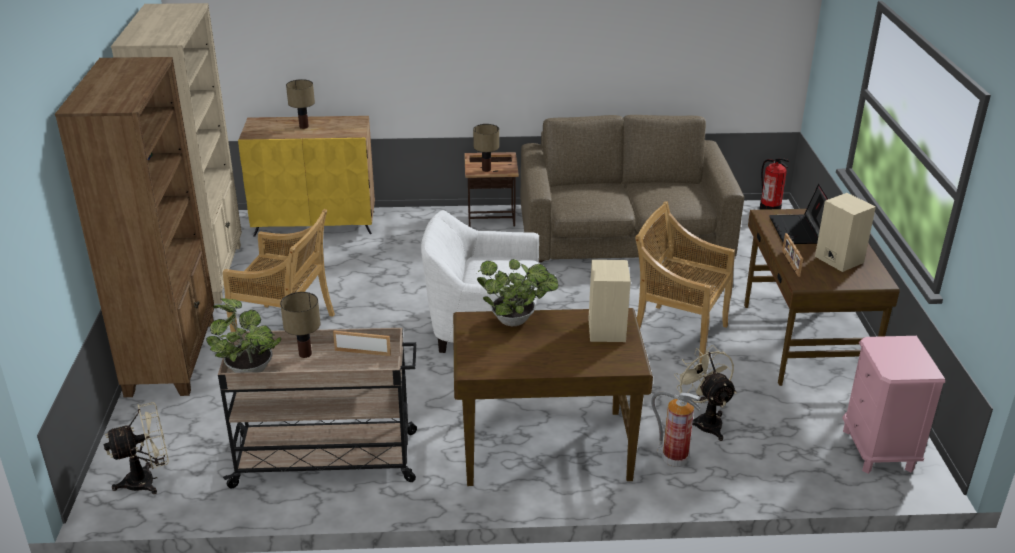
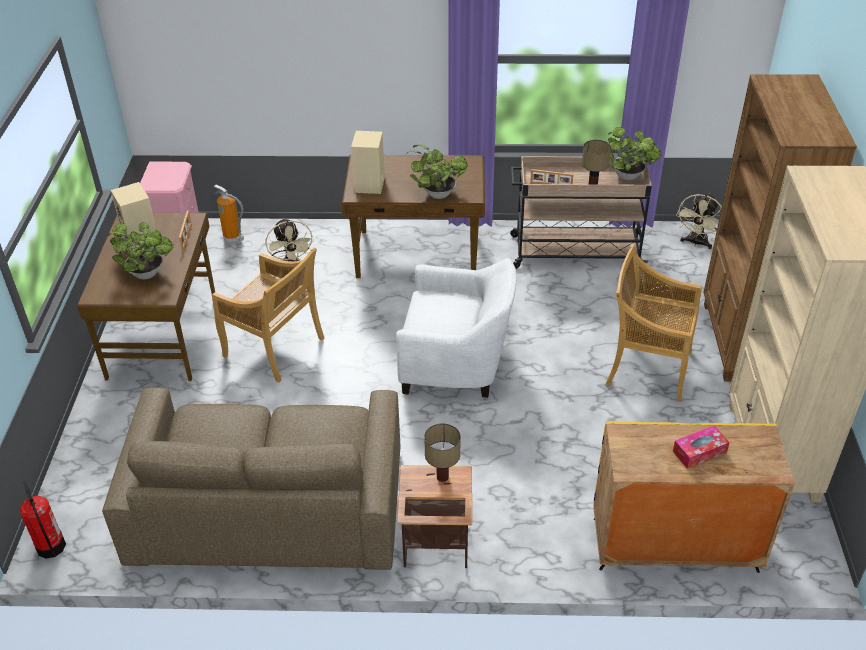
camera: 175 degrees left, 10 degrees up
(148, 480) = (696, 243): beige fan -> beige fan turned 45 degrees counterclockwise
(303, 127) = (699, 452): table lamp -> tissue box
(673, 459) = (328, 243): fire extinguisher -> fire extinguisher (233, 239)
(799, 231) = (149, 274): laptop -> potted plant

